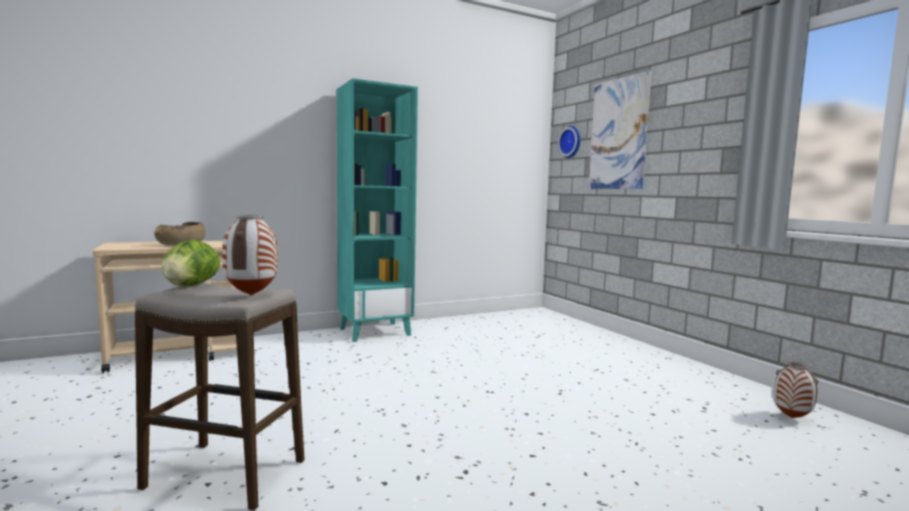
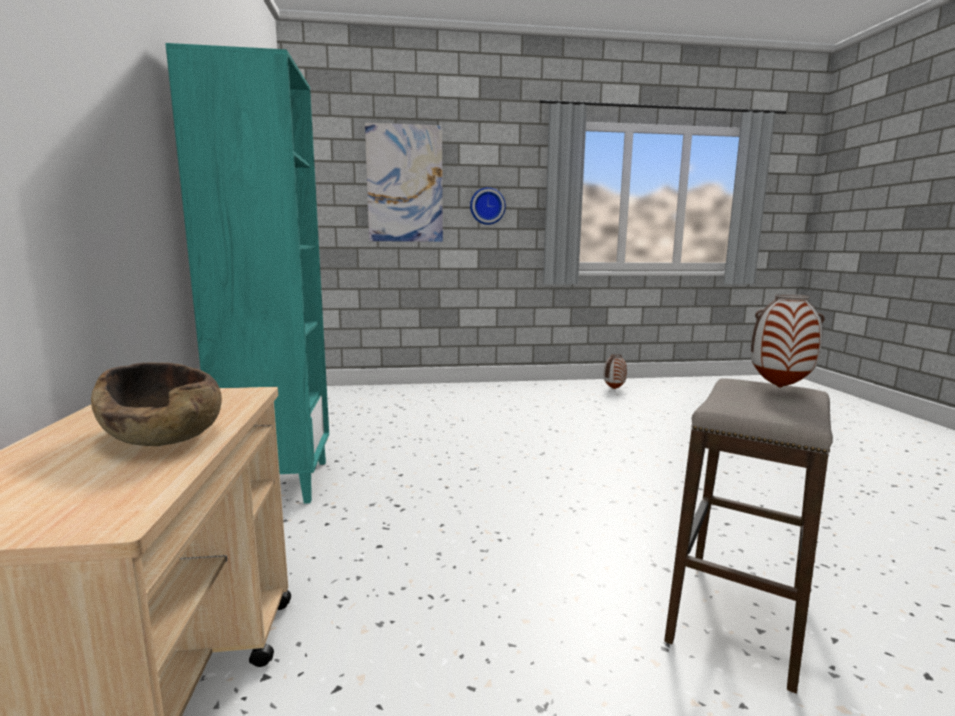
camera: 70 degrees left, 5 degrees up
(190, 285) = (740, 409): lettuce -> none
(571, 142) = (331, 185): wall clock -> wall clock (487, 206)

